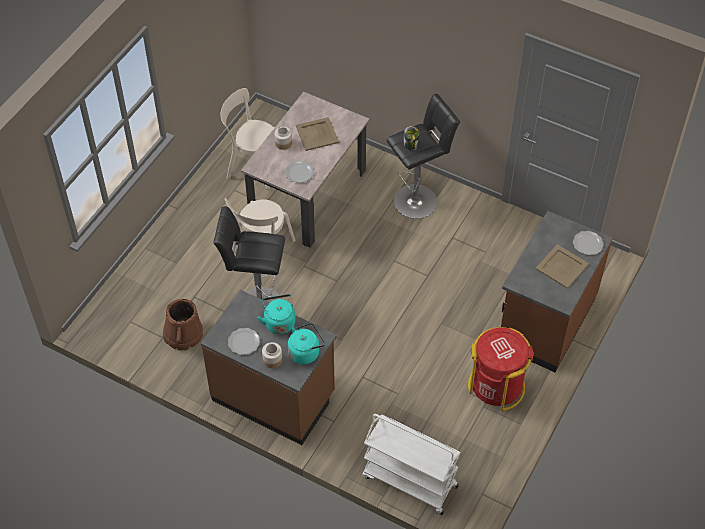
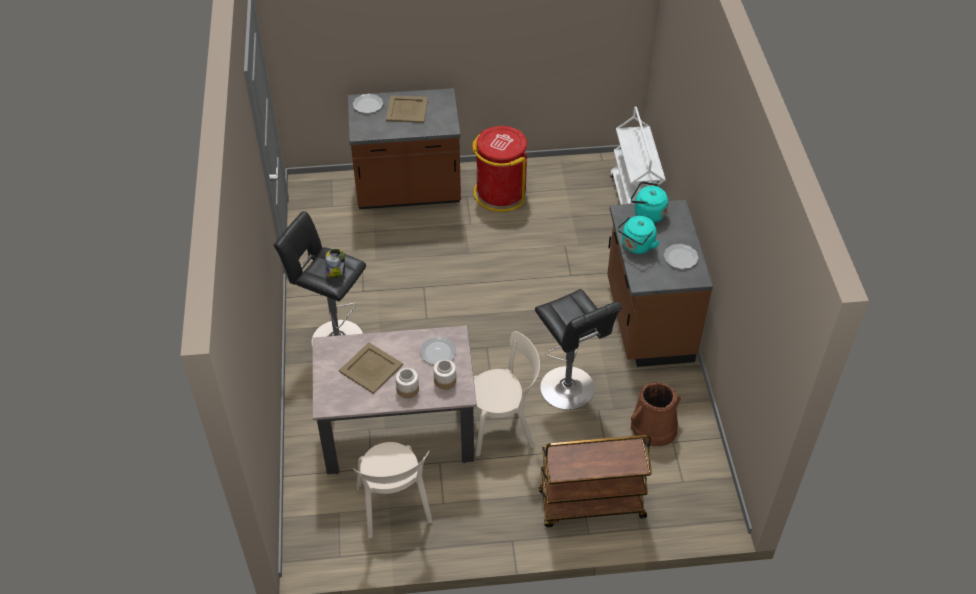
camera: 125 degrees left, 5 degrees down
(162, 261) = (591, 505): none -> brown cart
(272, 360) = (677, 230): jar -> jar (445, 380)

